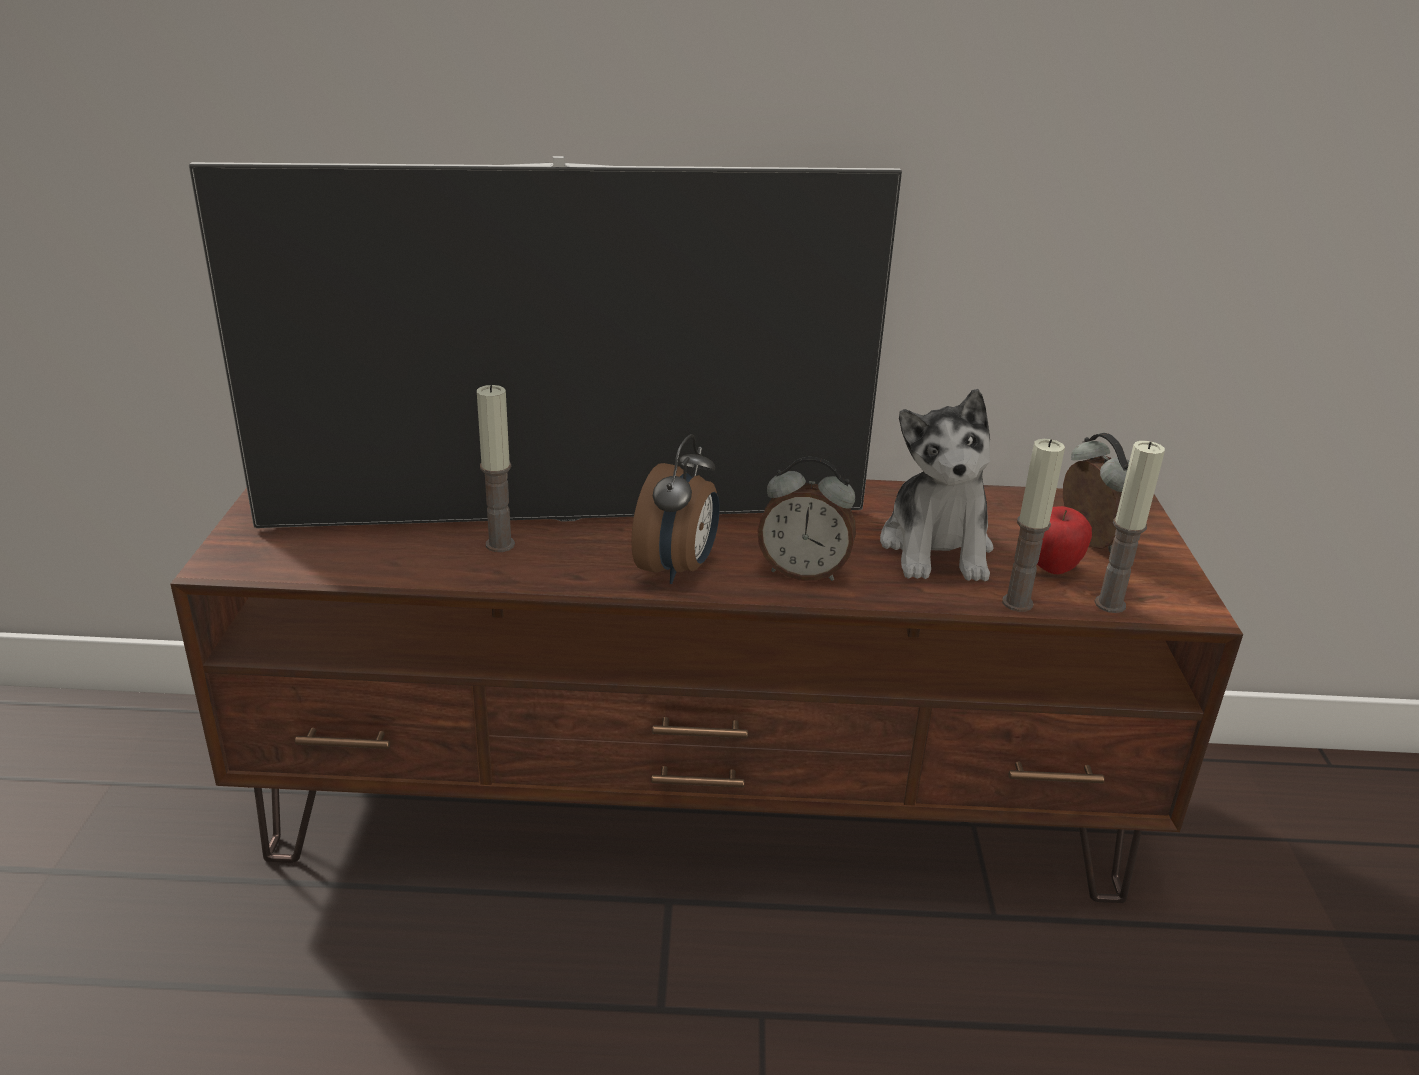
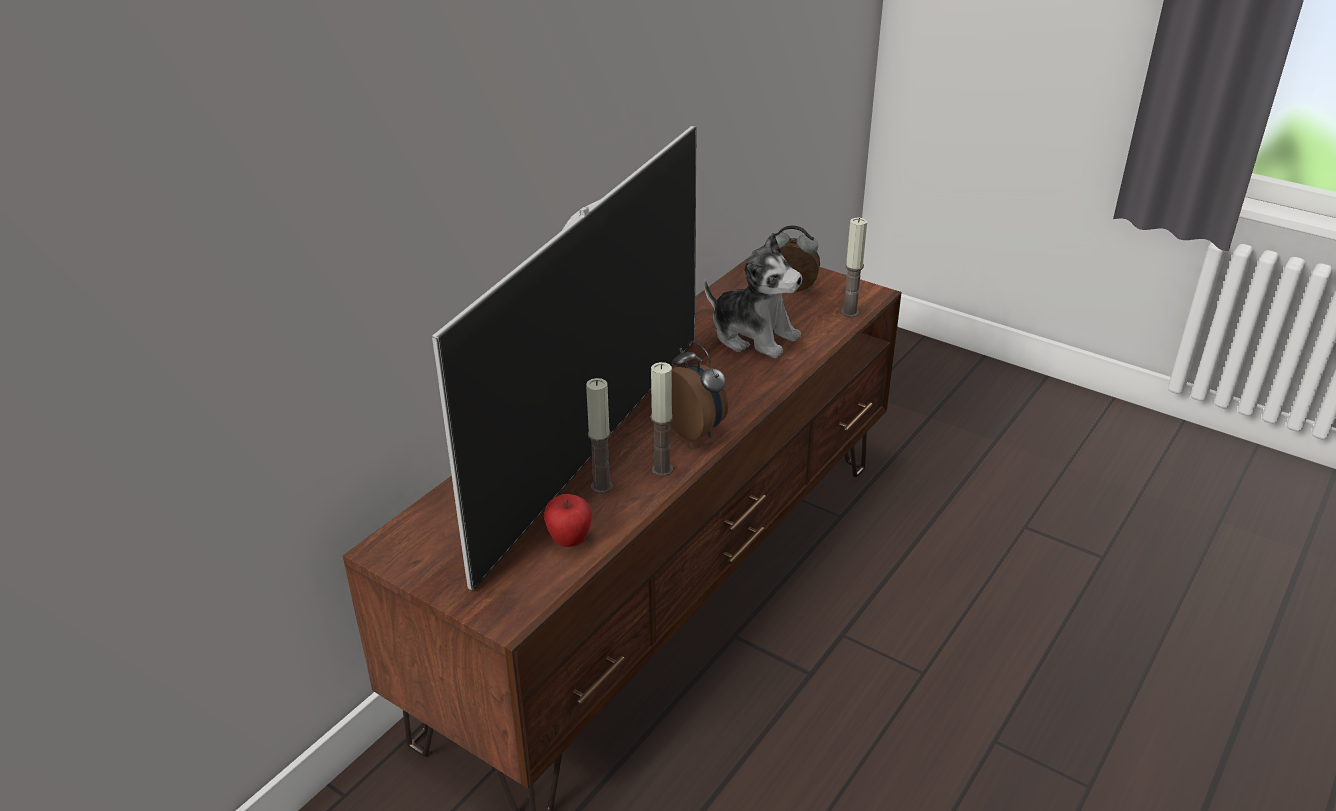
camera: 55 degrees left, 5 degrees up
(803, 572) = (738, 388): alarm clock -> none
(1017, 603) = (826, 337): candle -> candle (662, 470)
(1052, 568) = (804, 312): apple -> apple (569, 540)

